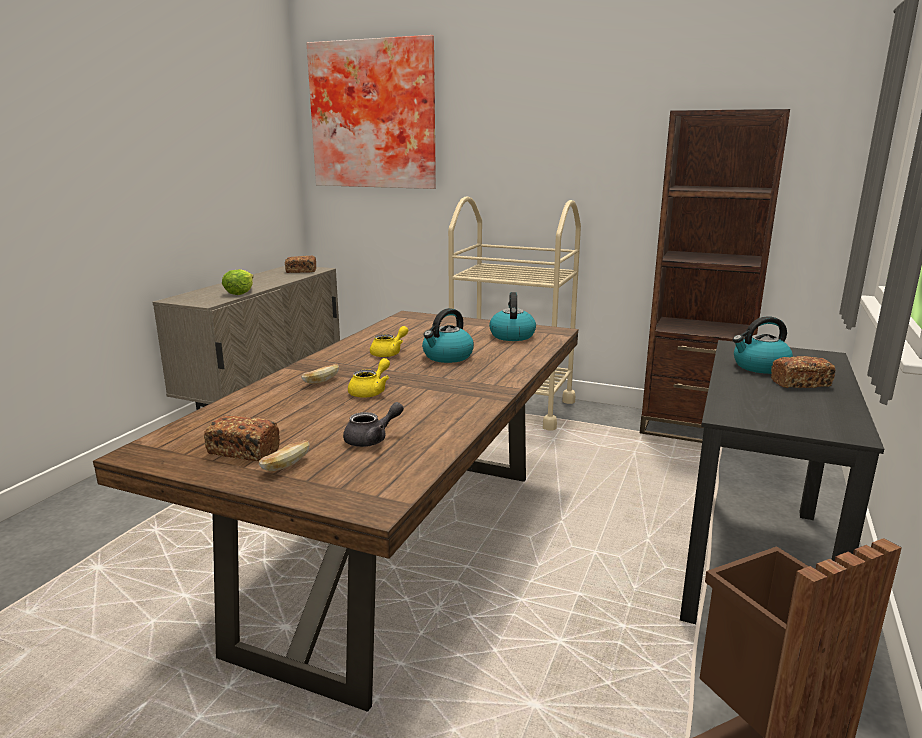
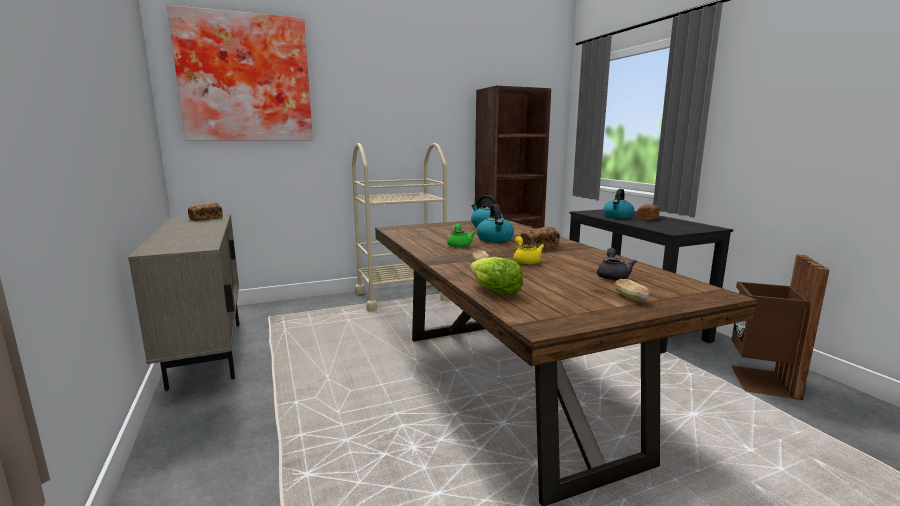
camera: 45 degrees left, 5 degrees down
(240, 292) = (206, 237): lettuce -> lettuce (493, 291)
(243, 451) = (587, 302): bread -> bread (539, 247)
(389, 353) = (459, 245): yellow teapot -> green teapot

